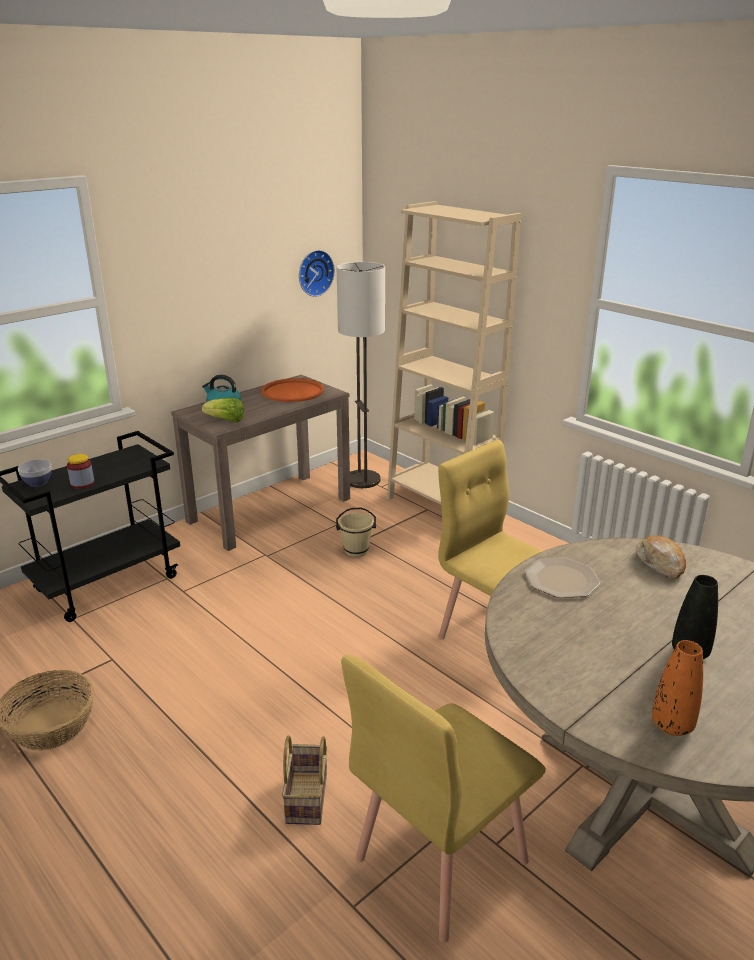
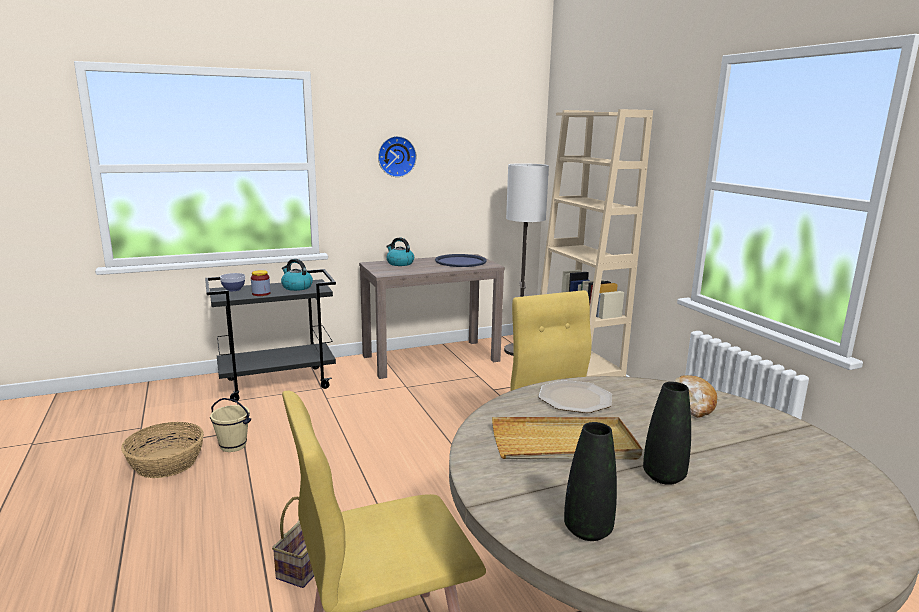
camera: 20 degrees right, 10 degrees down
(118, 464) = (296, 287): none -> kettle
(226, 420) = (392, 270): lettuce -> none
(292, 391) = (460, 261): orange tray -> blue tray
(314, 272) = (497, 172): wall clock -> wall clock (396, 156)
(356, 550) = (480, 396): beige bucket -> beige bucket (233, 446)
(591, 638) = (564, 444): none -> beige tray
(672, 725) = (588, 530): orange vase -> black vase

